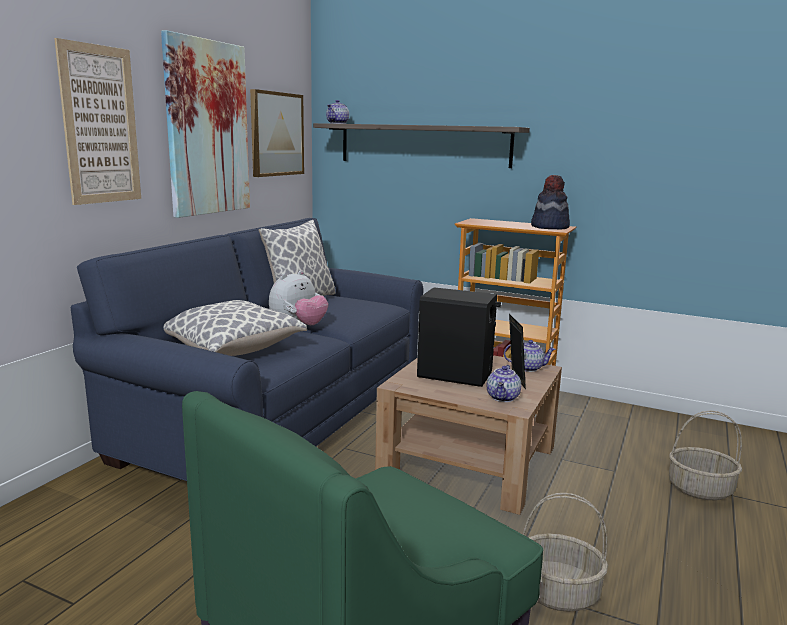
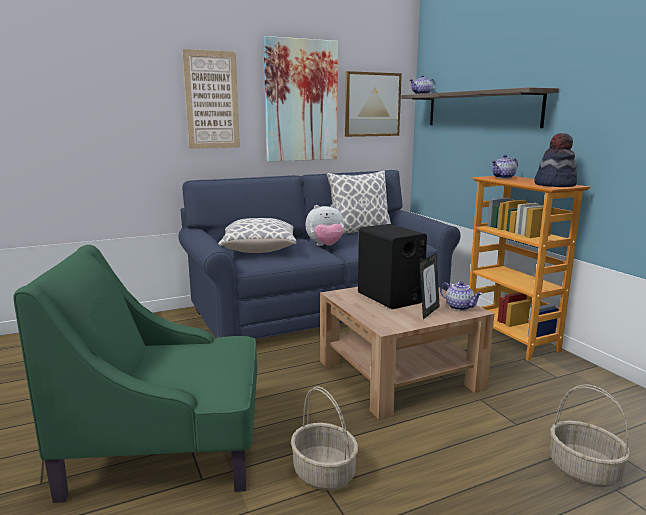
camera: 40 degrees right, 0 degrees up
(503, 398) = (392, 320): teapot -> teapot (503, 177)

